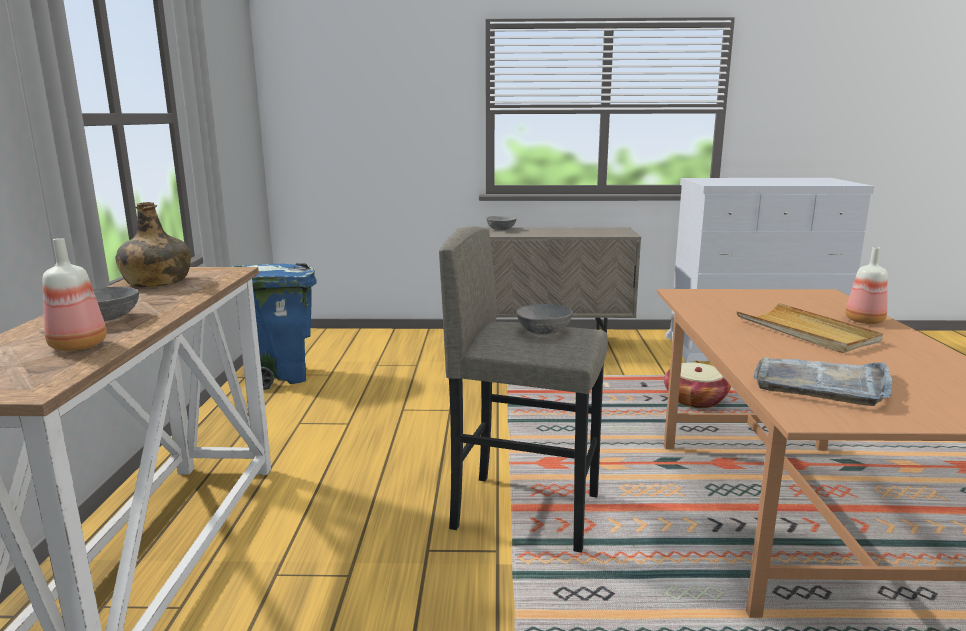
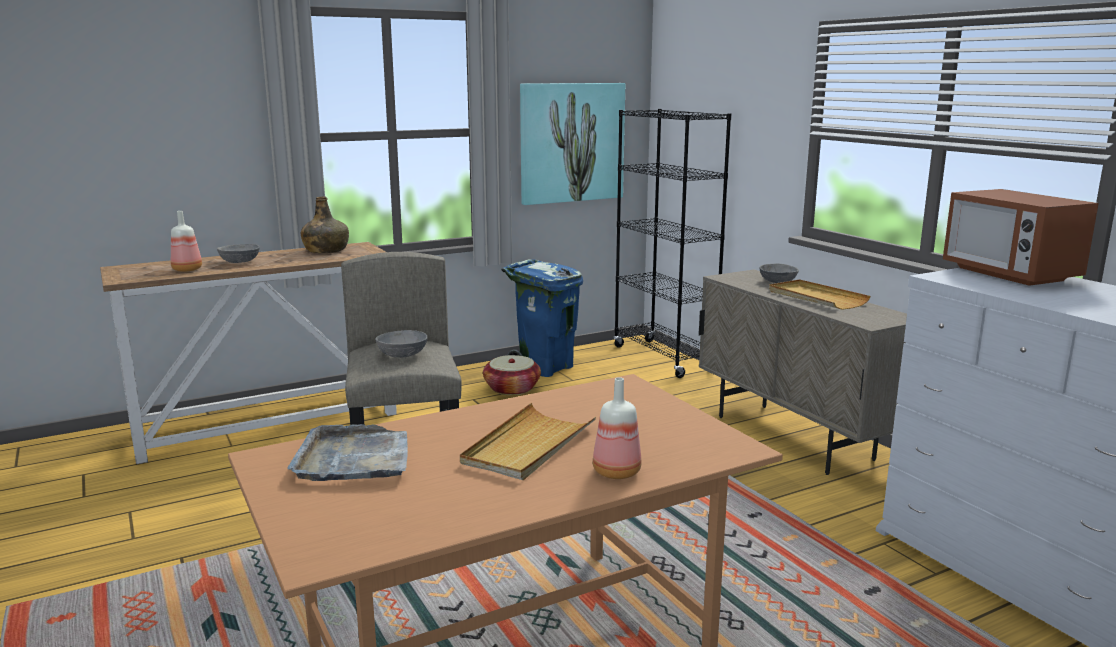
camera: 60 degrees right, 0 degrees up
(228, 133) = (571, 142): none -> picture
(346, 336) = (664, 358): none -> black bookcase
(554, 231) = (816, 298): none -> beige tray
(695, 400) = (755, 555): basket -> basket (512, 389)
(716, 180) = (1009, 274): none -> microwave

